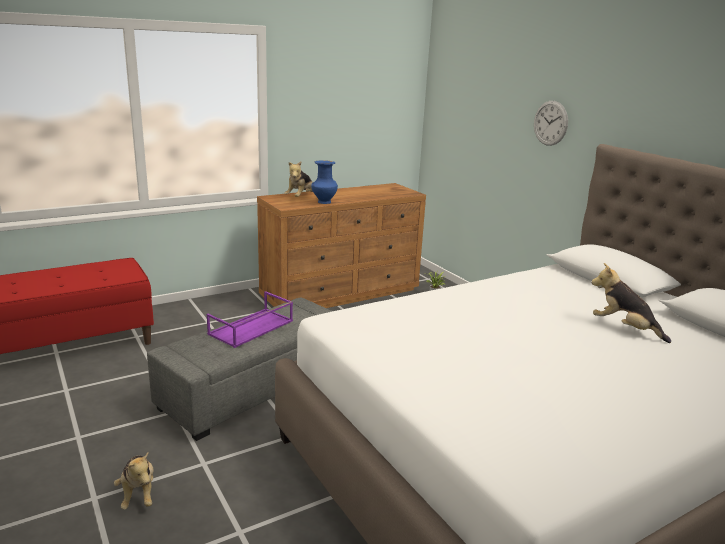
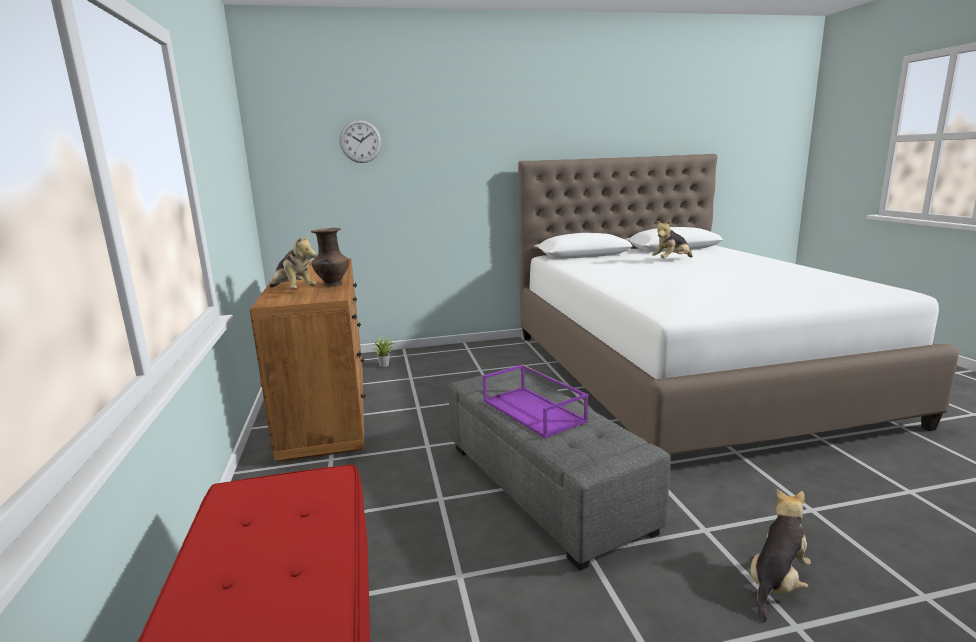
camera: 70 degrees left, 5 degrees down
(138, 494) = (776, 583): plush toy -> plush toy turned 45 degrees counterclockwise
(323, 202) = (332, 285): blue vase -> brown vase
(550, 123) = (453, 156): wall clock -> wall clock (360, 141)

